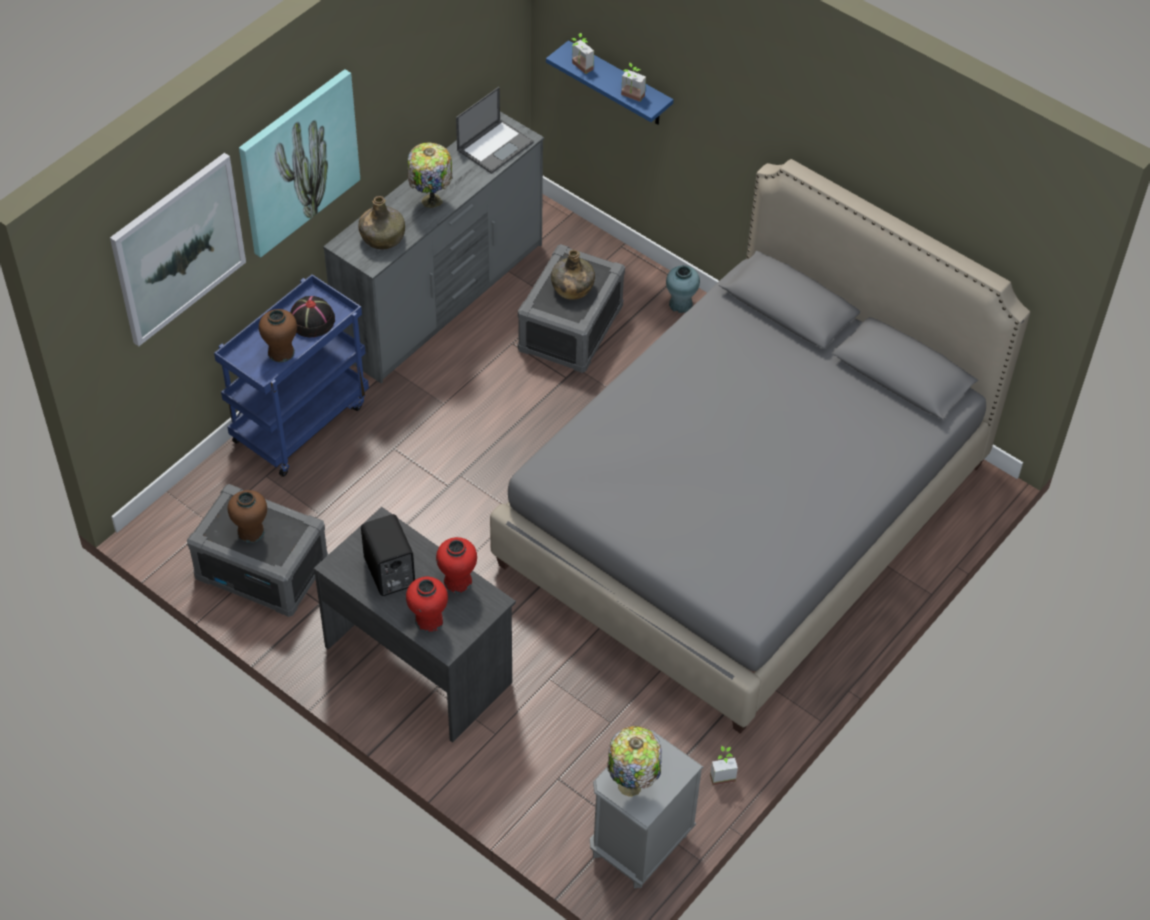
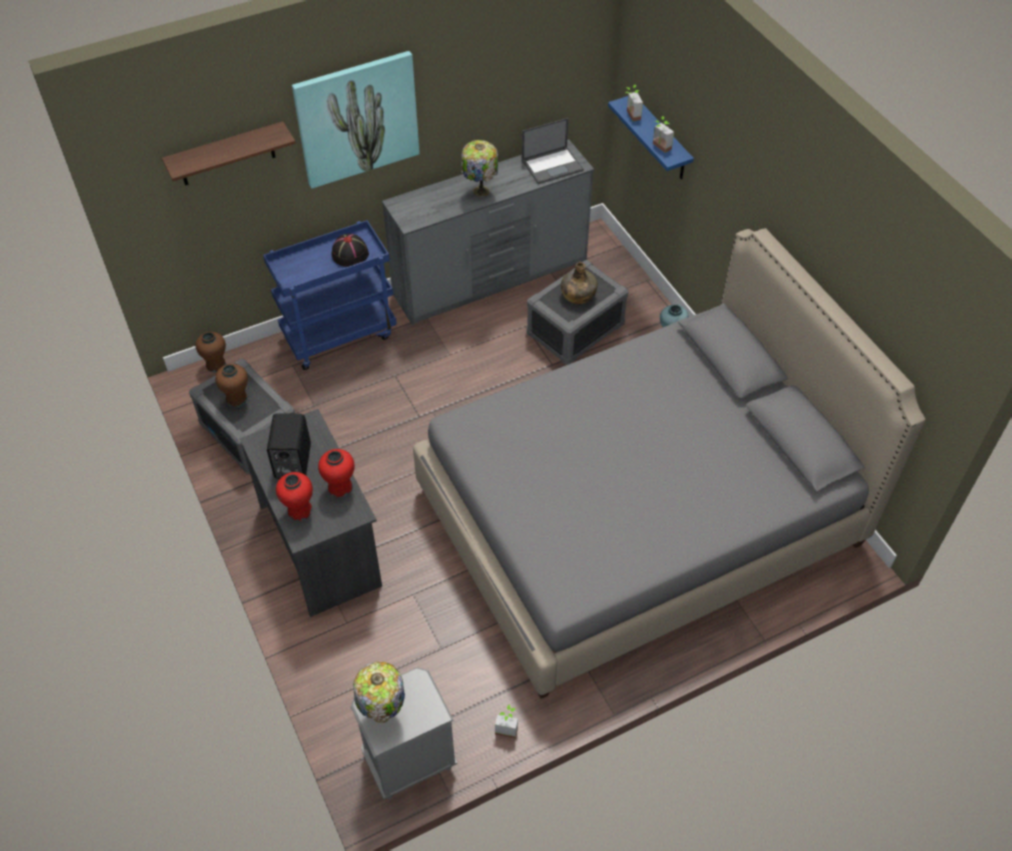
camera: 25 degrees right, 0 degrees up
(178, 248) = (226, 155): picture -> shelf
(281, 352) = (313, 270): brown vase -> brown vase (216, 365)
(382, 237) = (429, 207): green bottle -> none

